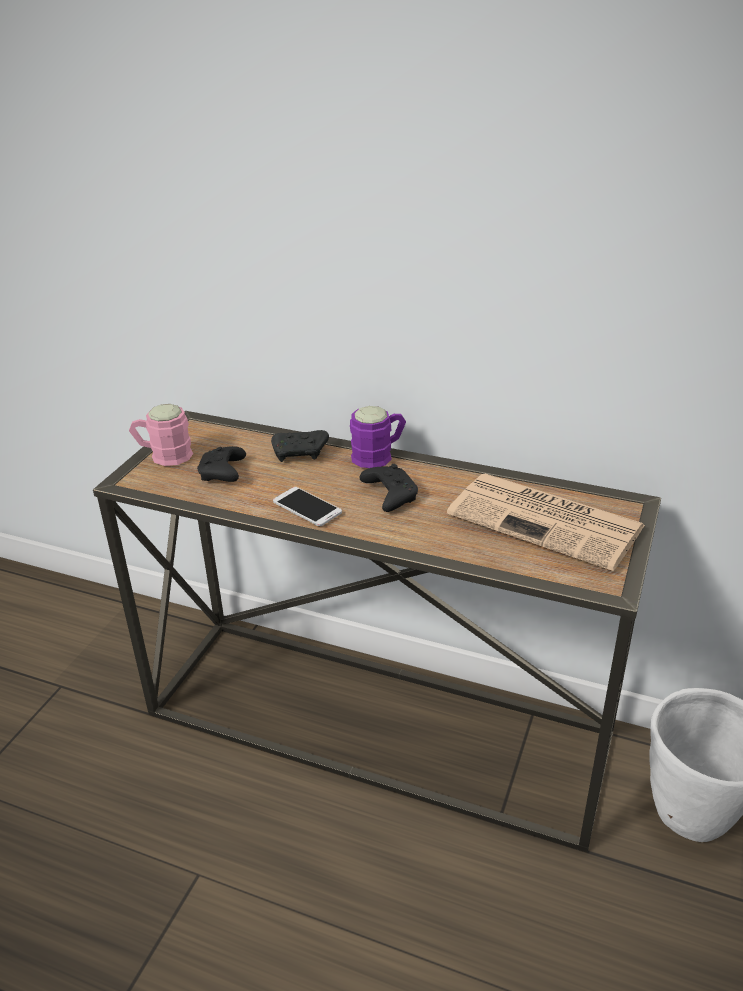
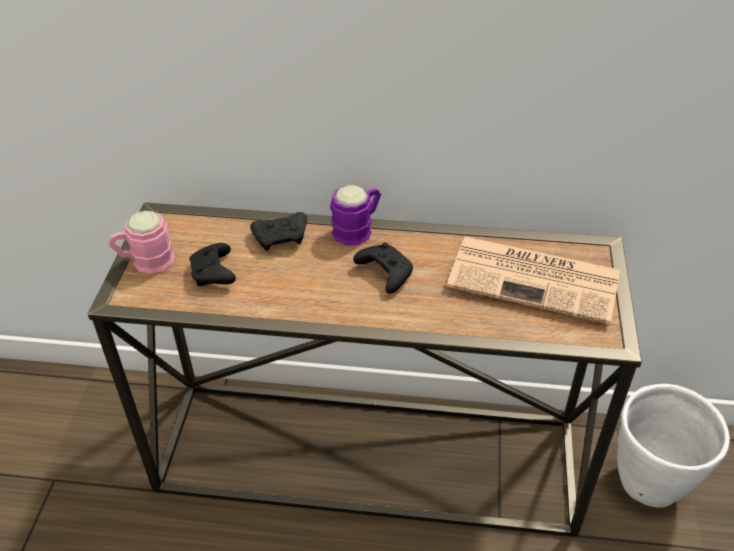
camera: 15 degrees left, 10 degrees up
(307, 507) = (313, 300): phone -> none

